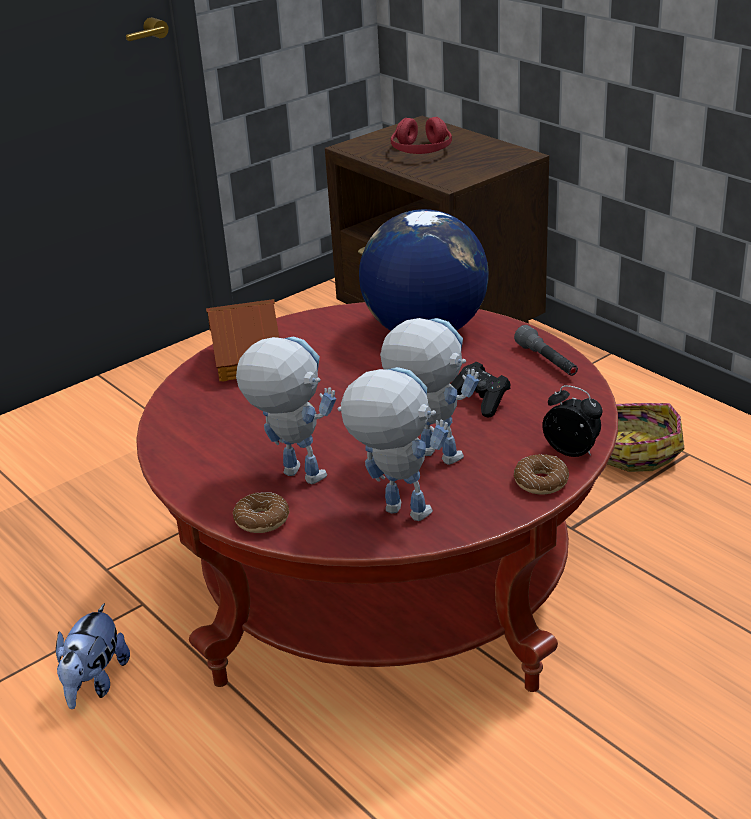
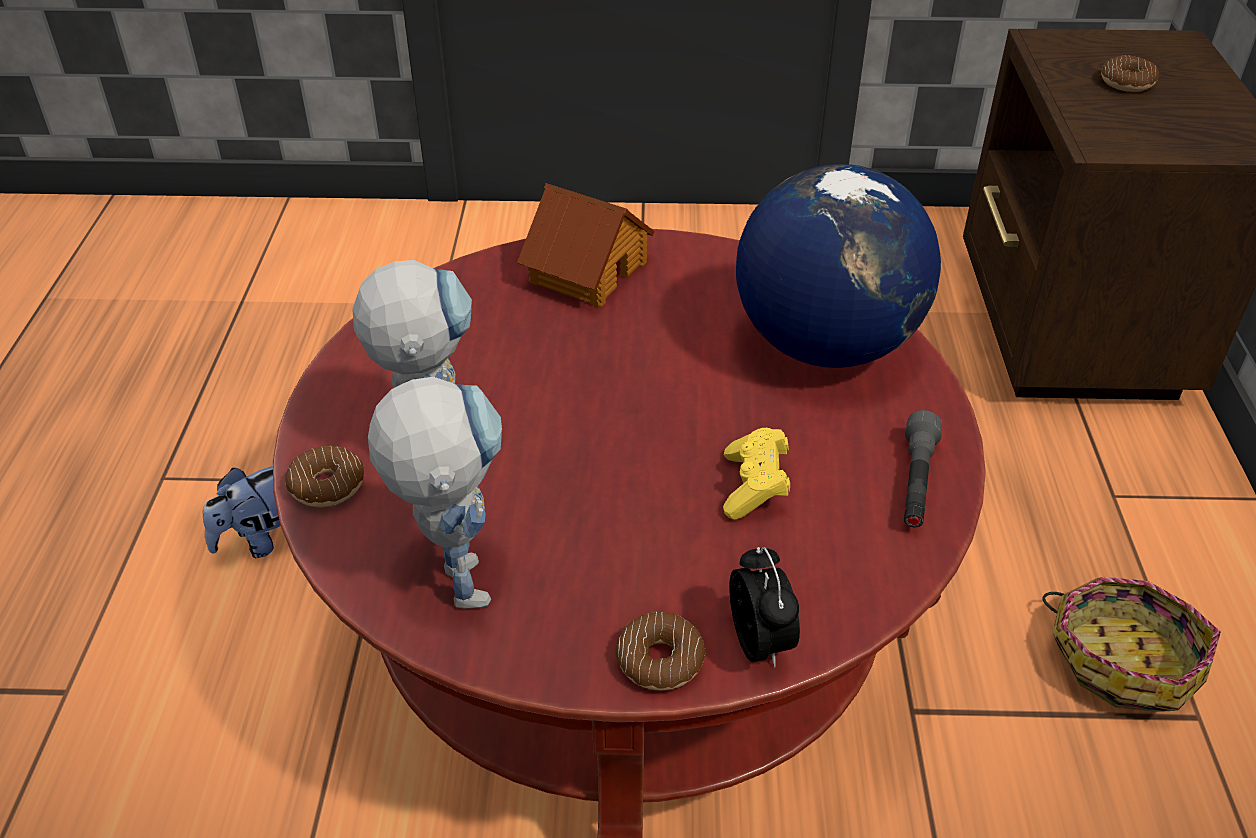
camera: 40 degrees right, 10 degrees up
(421, 150) = (1126, 82): red headphones -> donut
(427, 453) = (595, 520): toy robot -> none
(480, 401) = (754, 487): black game controller -> yellow game controller

